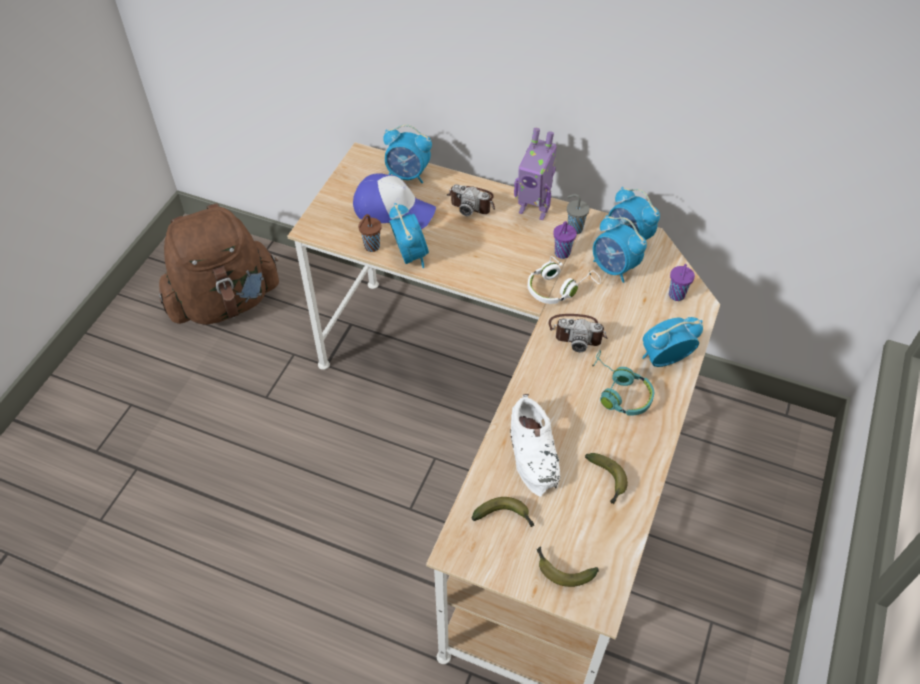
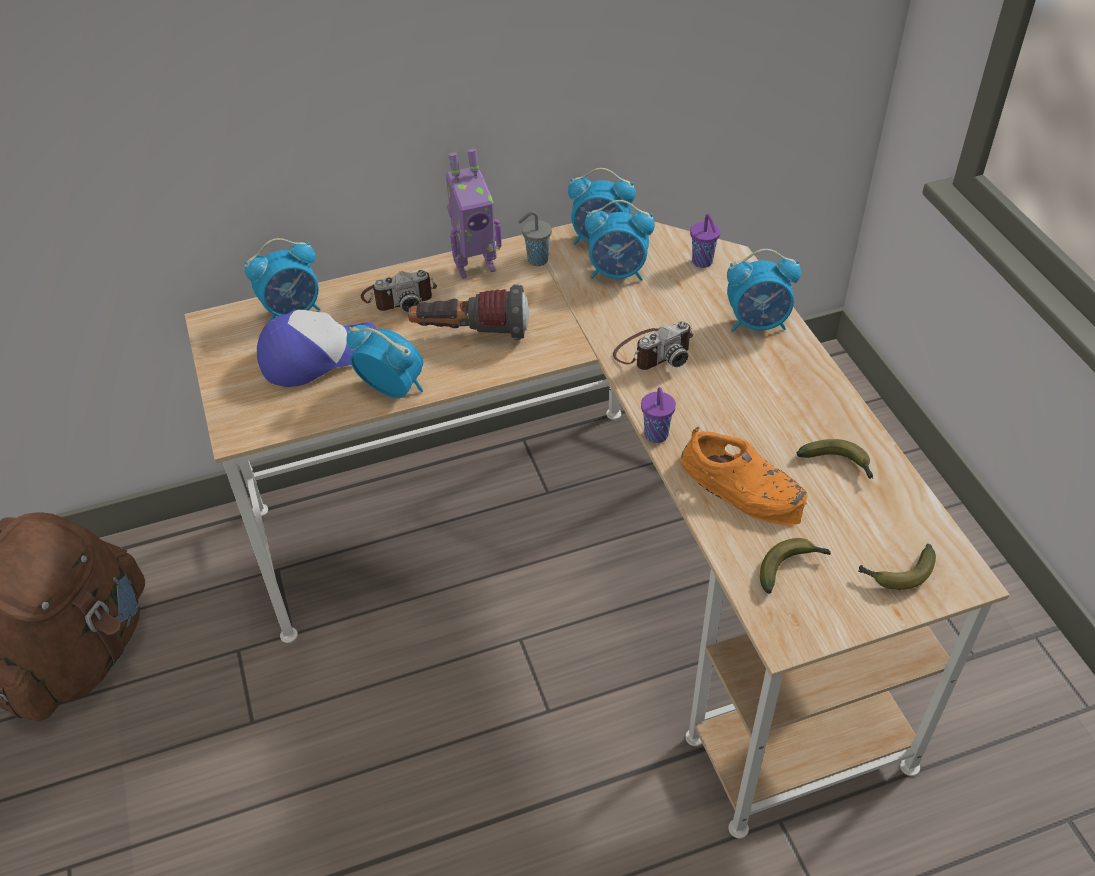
camera: 40 degrees left, 5 degrees down
(371, 247) = (336, 408): brown cup -> none
(486, 250) = (470, 333): none -> flashlight
(534, 451) = (743, 487): white shoe -> orange shoe
(559, 288) = (587, 323): white headphones -> none
(561, 254) = (552, 290): purple cup -> purple cup (656, 436)
(618, 391) = (753, 379): turquoise headphones -> none
(664, 359) = (758, 323): alarm clock -> alarm clock turned 120 degrees counterclockwise

